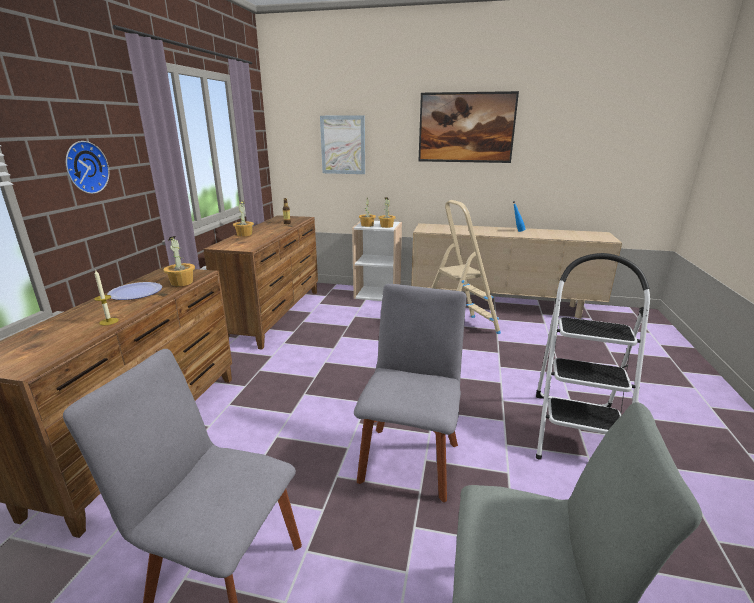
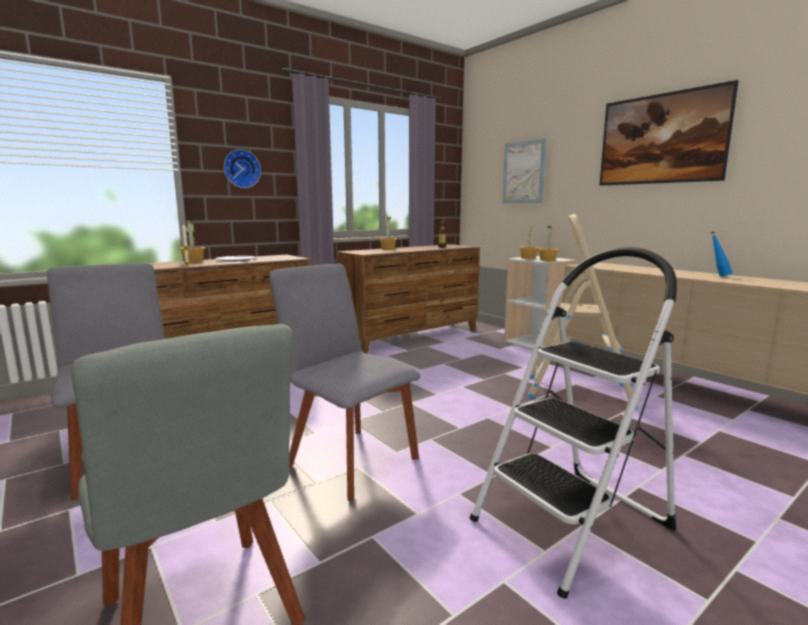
camera: 40 degrees right, 10 degrees down
(182, 282) = (271, 259): potted plant -> potted plant (193, 261)
(410, 458) = (349, 459): grey chair -> grey chair turned 105 degrees counterclockwise

